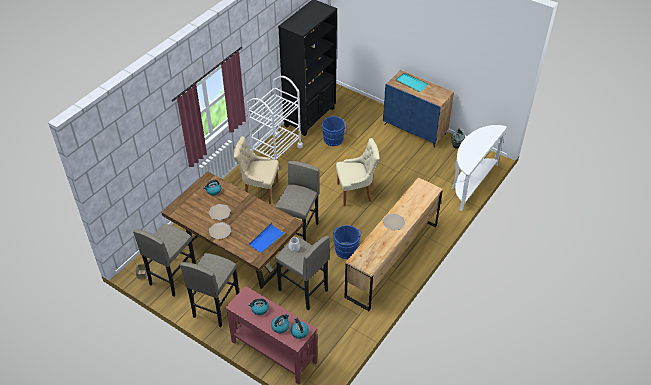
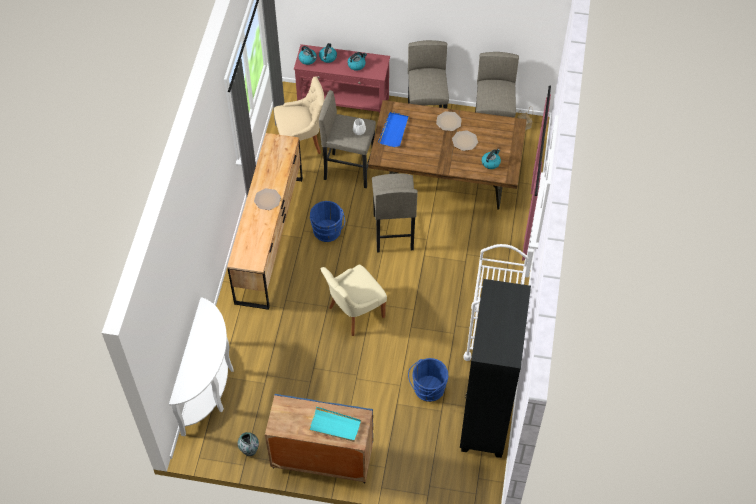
camera: 155 degrees right, 10 degrees up
(259, 190) = (474, 268): beige chair -> beige chair (301, 142)

